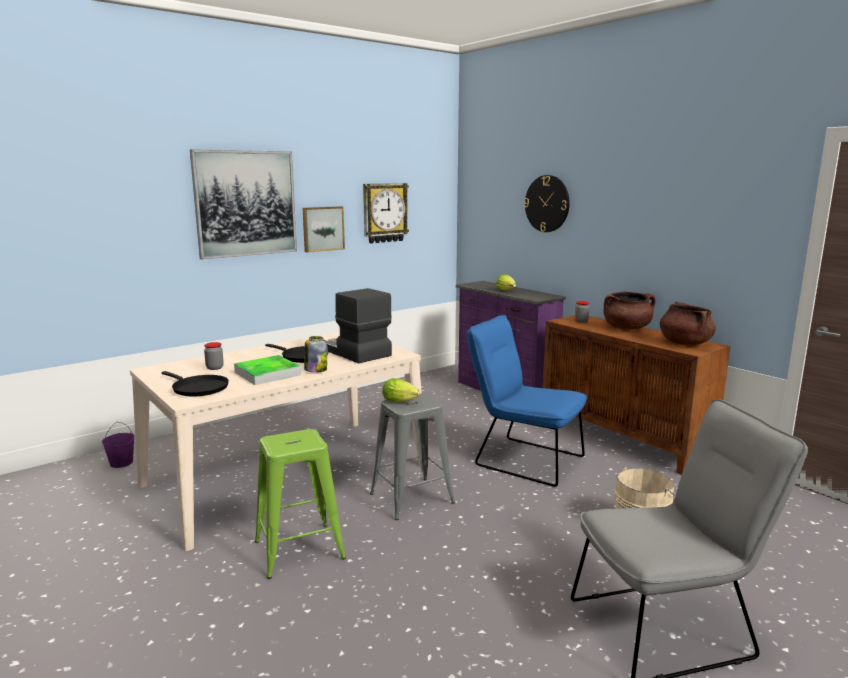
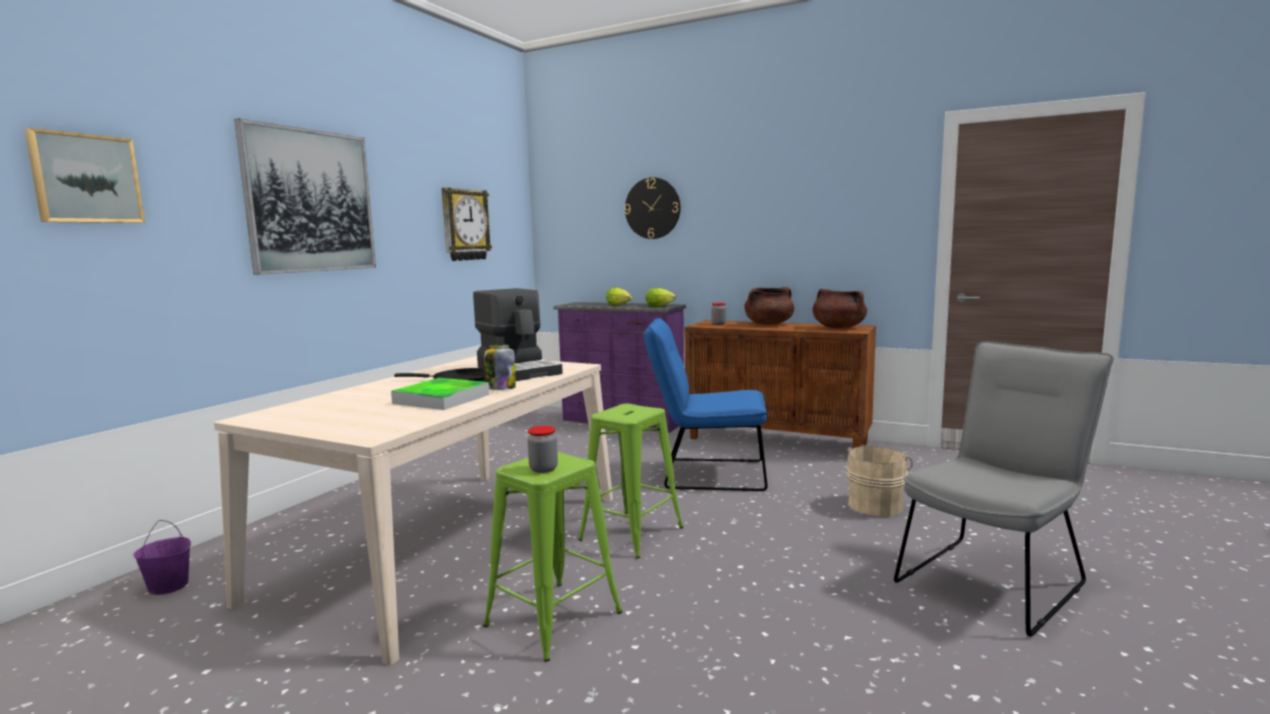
camera: 25 degrees left, 5 degrees down
(198, 388) = (366, 423): black frying pan -> none
(214, 368) = (353, 403): jar -> jar (543, 469)
(322, 228) = (401, 240): picture -> picture (85, 179)
(355, 352) = (519, 370): coffee machine -> coffee machine turned 150 degrees counterclockwise
(401, 401) = (616, 412): lettuce -> lettuce (660, 306)
(412, 498) = (632, 533): grey stool -> green stool

